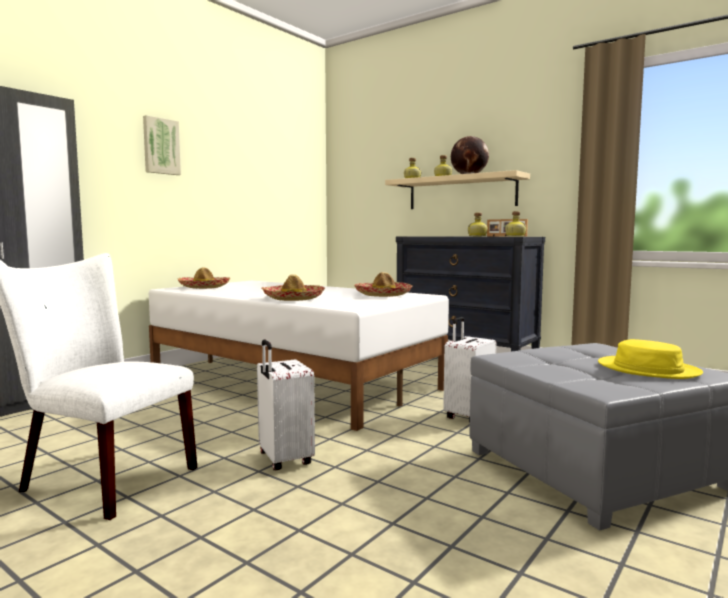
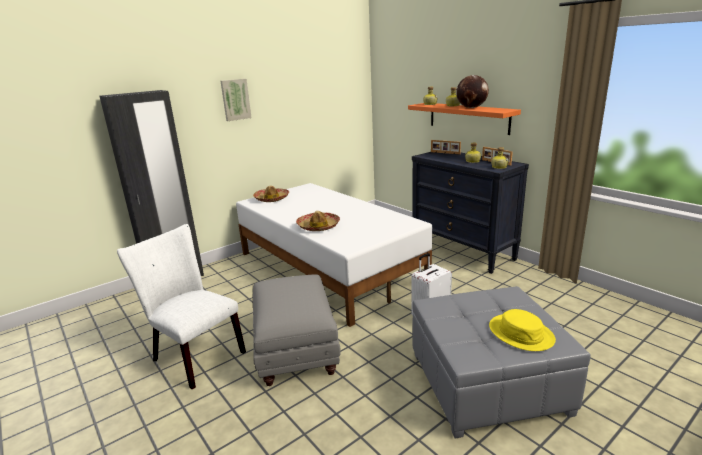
camera: 15 degrees right, 15 degrees up
(284, 459) = (295, 350): white suitcase -> grey ottoman
(383, 295) = (384, 221): hat -> none
(435, 236) = (445, 153): none -> picture frame
(461, 193) = (468, 117): beige shelf -> orange shelf

